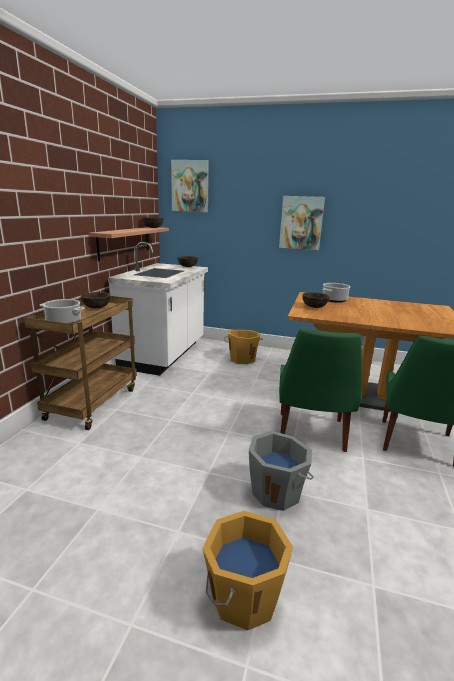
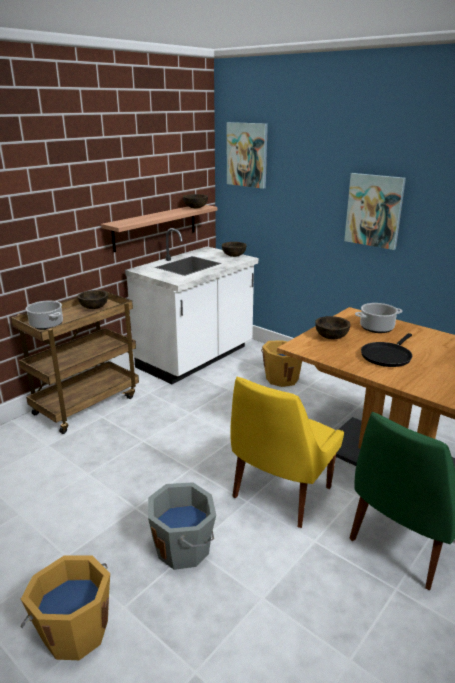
camera: 25 degrees right, 5 degrees up
(311, 433) = (279, 494): green chair -> yellow chair
(364, 313) = (387, 356): none -> black frying pan

